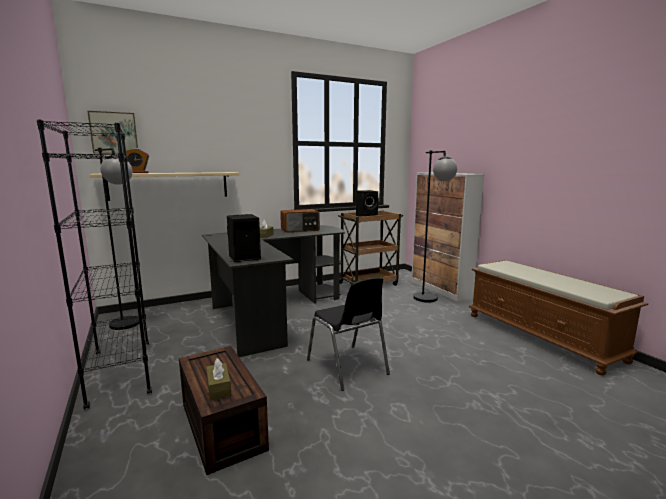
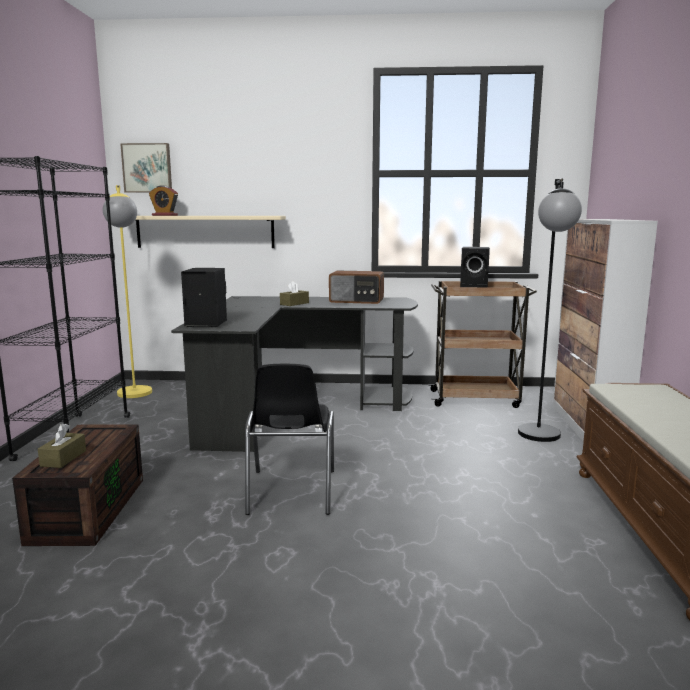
camera: 30 degrees right, 0 degrees up
(130, 326) = (135, 396): black floor lamp -> yellow floor lamp

